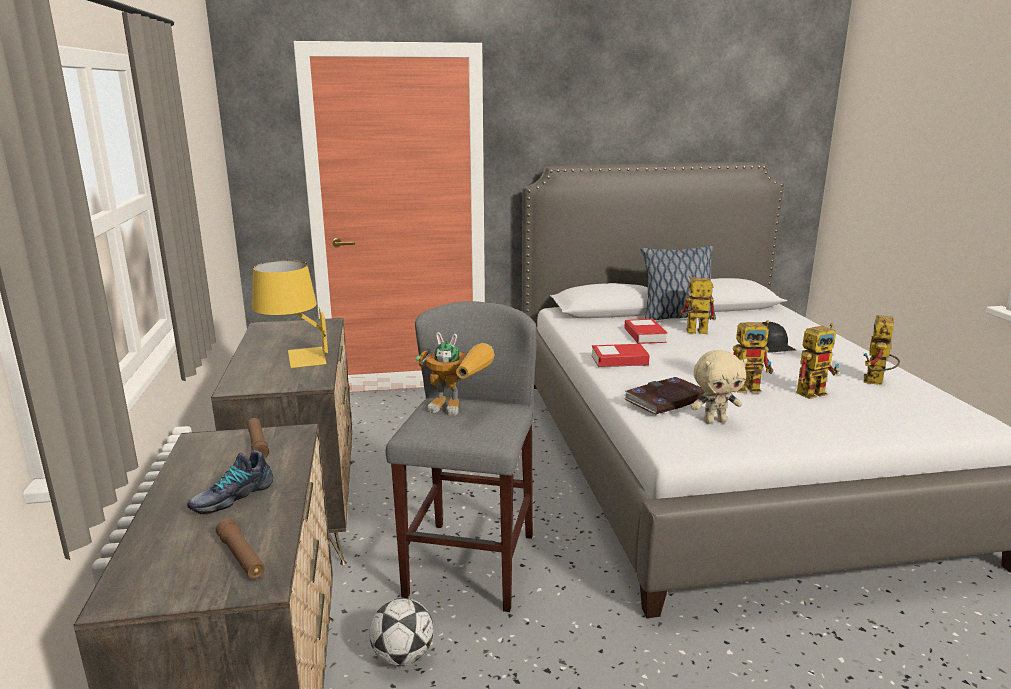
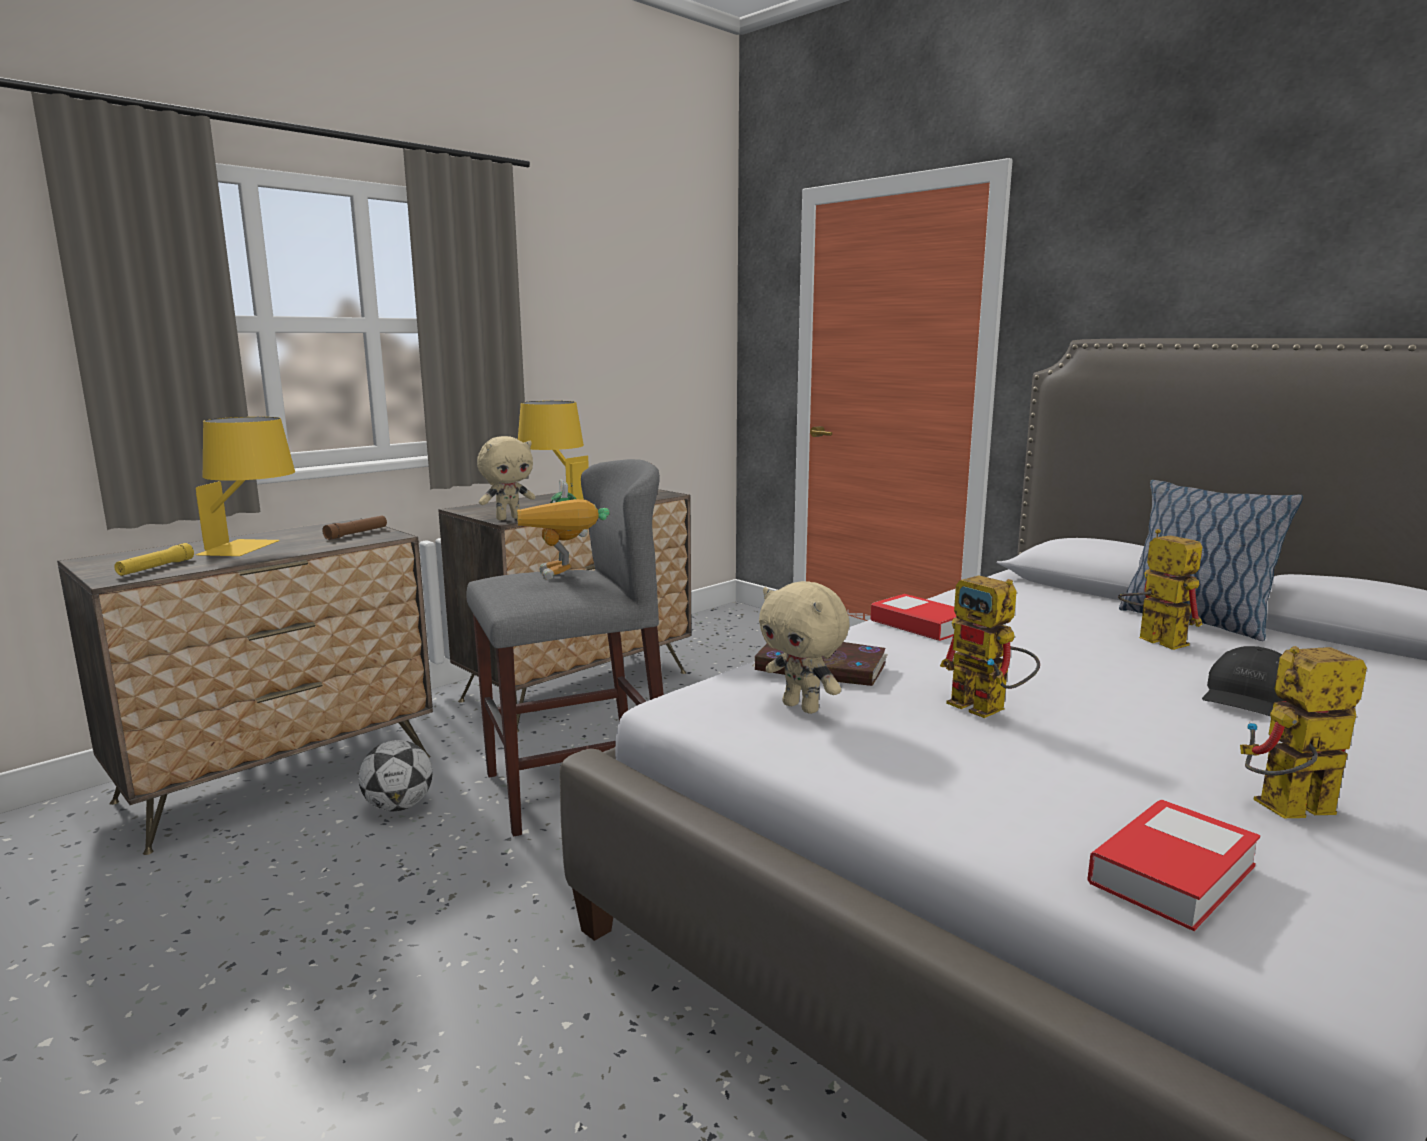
camera: 55 degrees right, 5 degrees down
(231, 497) = (254, 547): shoe -> yellow table lamp
(241, 557) = (156, 568): brown flashlight -> yellow flashlight
(312, 381) = (508, 518): none -> beige plush toy
(644, 335) = (1056, 619): book -> book (1172, 874)
(813, 391) = (1090, 760): toy robot -> none

